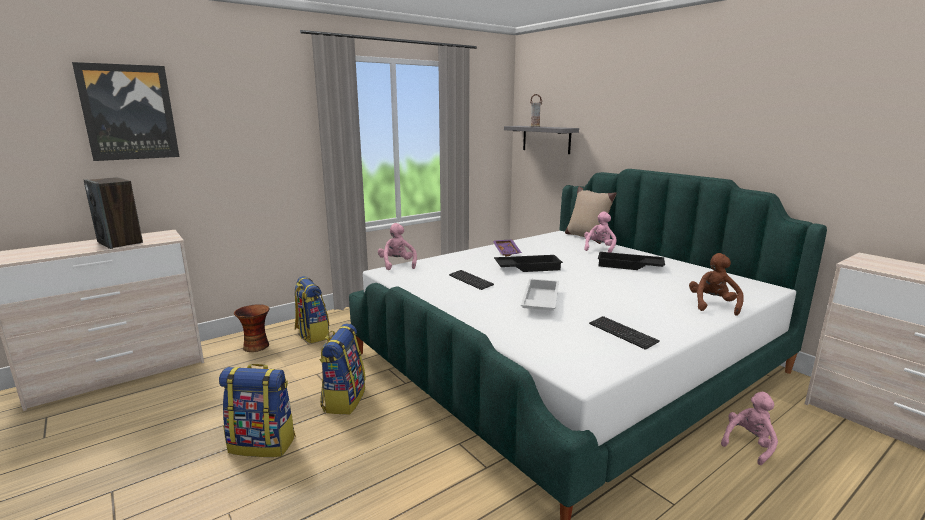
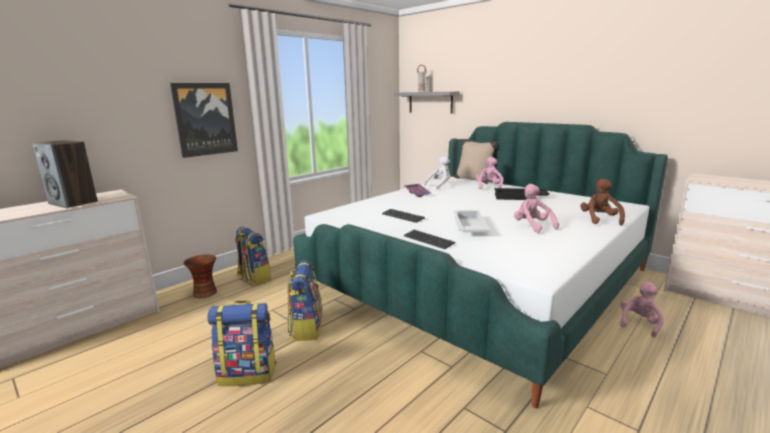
camera: 10 degrees left, 0 degrees up
(129, 112) = (72, 77): picture -> picture (205, 119)
(397, 265) = (332, 209): pink plush toy -> pink plush toy (532, 226)
(527, 267) = (442, 204): black tray -> none
(539, 243) = (439, 186): none -> white plush toy
(622, 333) = (548, 245): keyboard -> keyboard (428, 240)

